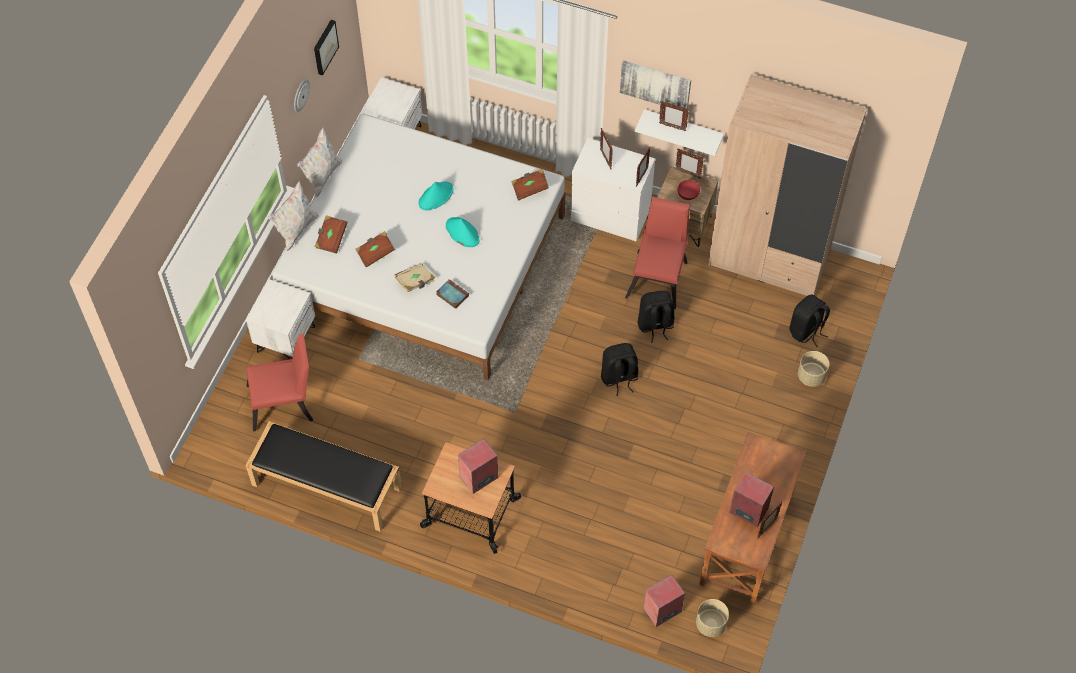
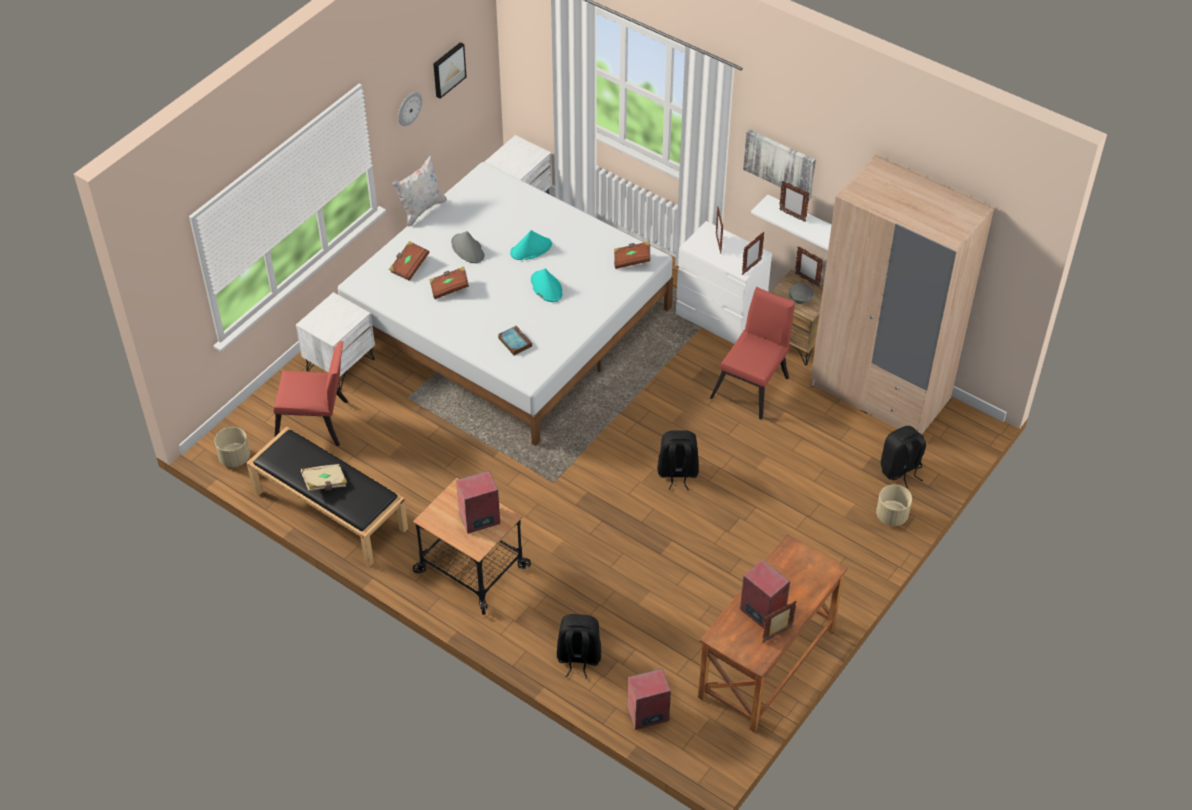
camera: 15 degrees right, 10 degrees down
(296, 230) = (377, 252): white pillow -> none
(378, 209) = (468, 249): none -> grey hat
(415, 282) = (481, 322): beige book -> beige book (325, 483)
(655, 325) = (734, 431): black backpack -> black backpack (578, 658)
(688, 195) = (801, 300): red bowl -> grey bowl
(710, 624) = (697, 741): beige planter -> beige planter (234, 458)

